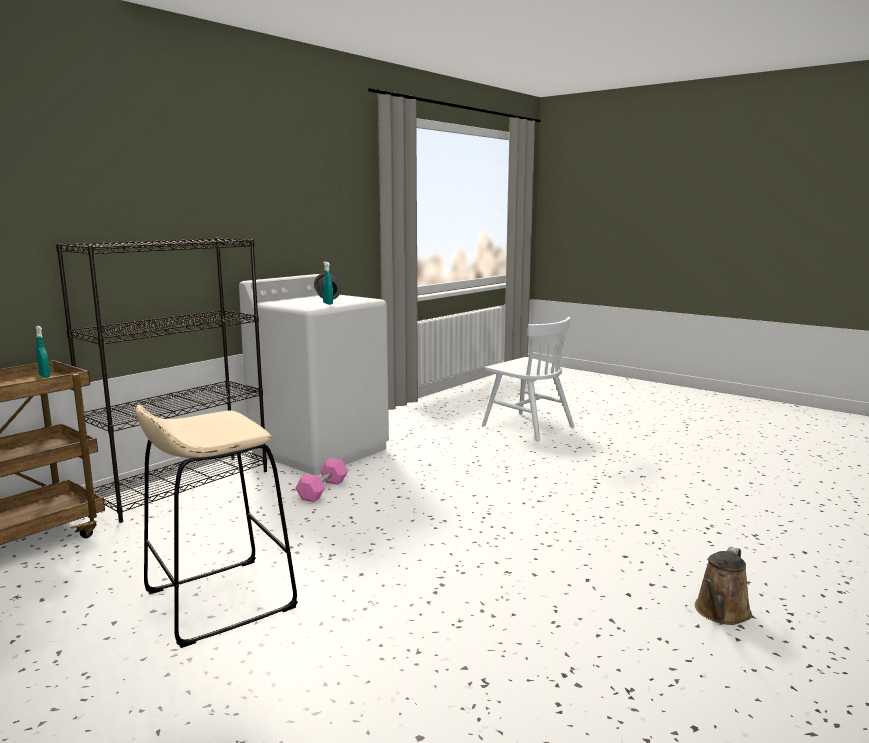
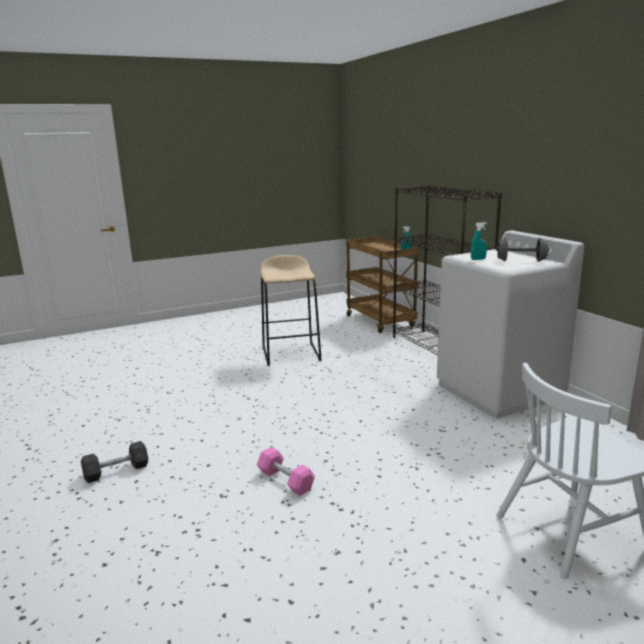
camera: 115 degrees right, 5 degrees up
(322, 490) = (407, 384): pink dumbbell -> pink dumbbell (285, 480)
(721, 613) = (116, 471): brown watering can -> grey dumbbell

